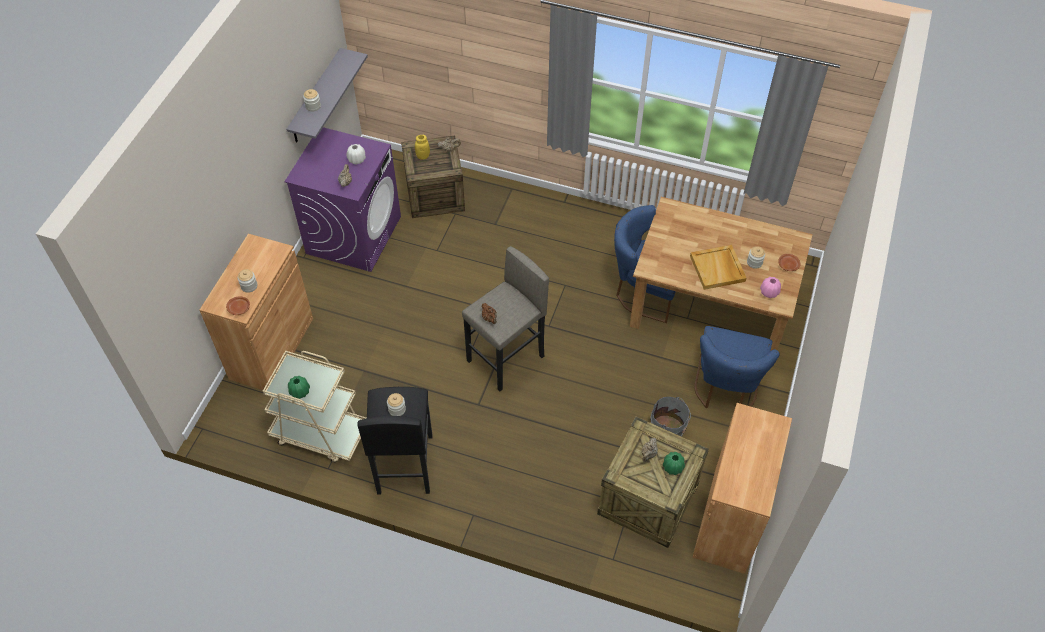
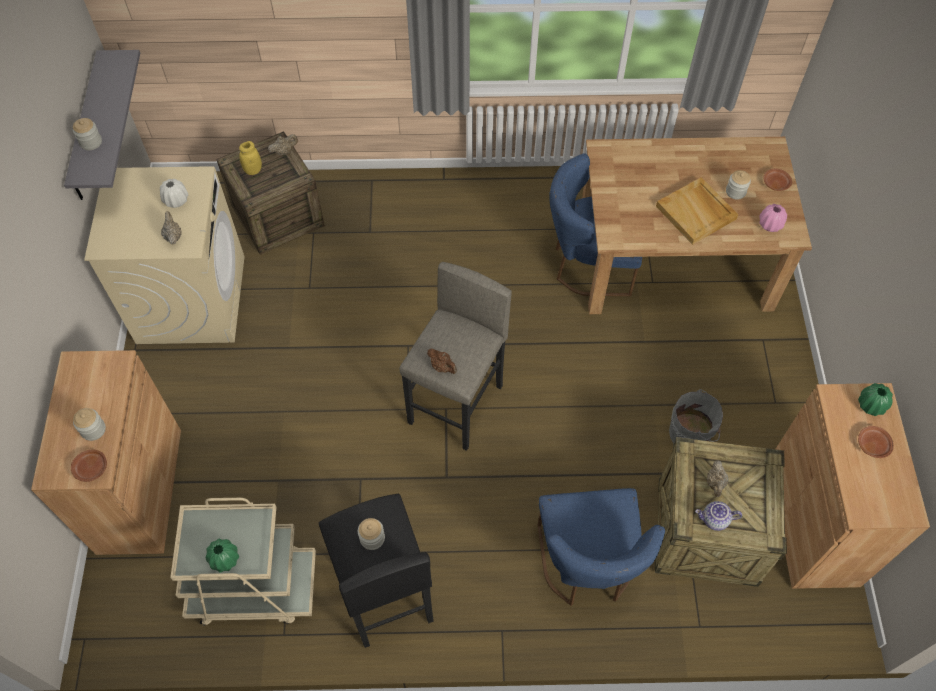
camera: 20 degrees left, 5 degrees up
(354, 234) = (191, 298): purple washing machine -> beige washing machine
(636, 477) = (714, 520): none -> teapot
(673, 467) = (752, 491): green vase -> green vase (871, 405)
(725, 389) = (735, 358): blue chair -> blue chair (587, 566)
(756, 452) = (872, 444): none -> brown plate

